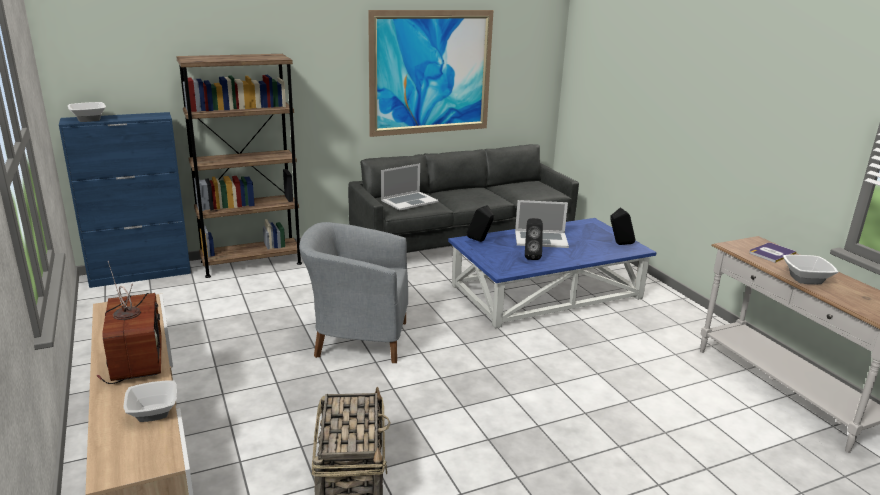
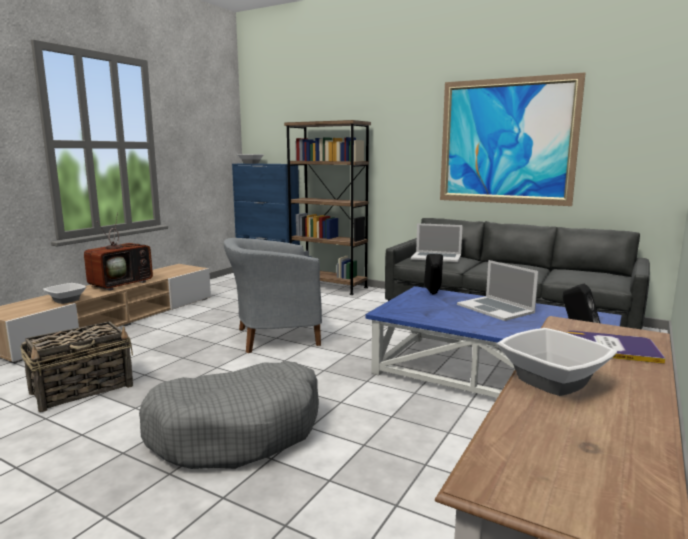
camera: 55 degrees right, 10 degrees down
(357, 339) = (273, 337): grey armchair -> grey armchair turned 75 degrees counterclockwise
(531, 256) = (444, 313): black speaker -> none
(531, 414) = (237, 430): none -> grey dog bed

